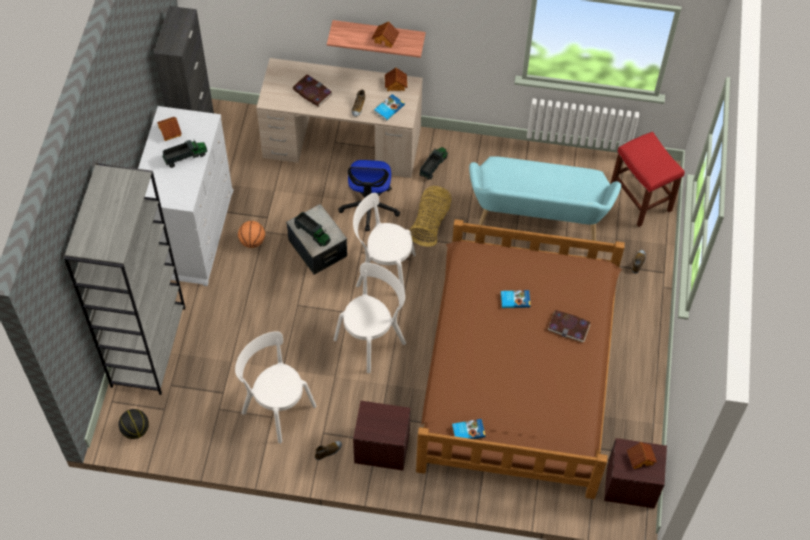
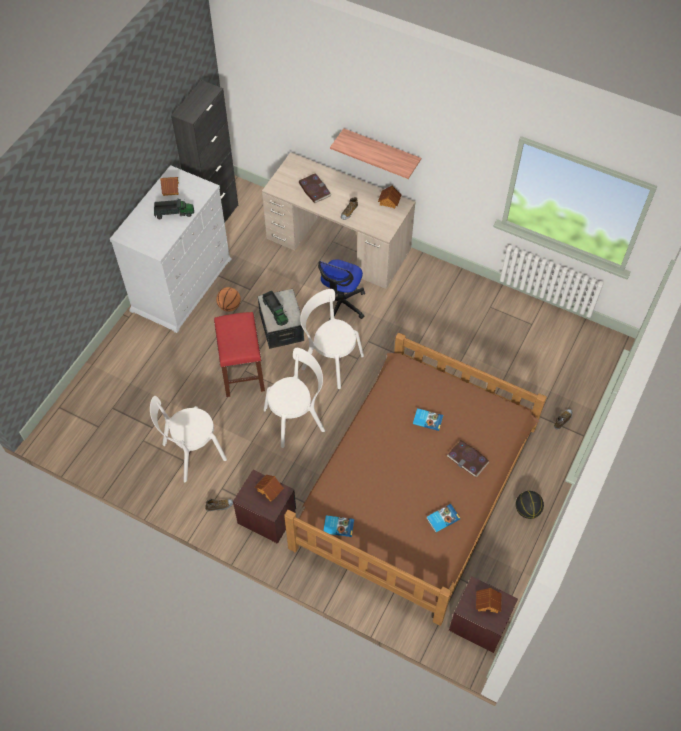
camera: 20 degrees right, 0 degrees up
(136, 430) = (68, 437): basketball -> basketball (527, 510)
(148, 346) = (108, 369): grey bookcase -> none
(276, 407) = (191, 453): white chair -> white chair turned 90 degrees counterclockwise
(385, 39) = (383, 155): toy house -> toy house (270, 490)
(388, 108) = (374, 220): book -> book (442, 518)
(430, 223) = (387, 332): basket -> none
(433, 166) = (409, 284): toy truck -> none
(536, 228) = (480, 362): turquoise bench -> none
(641, 200) = (586, 364): red stool -> red stool (243, 373)

